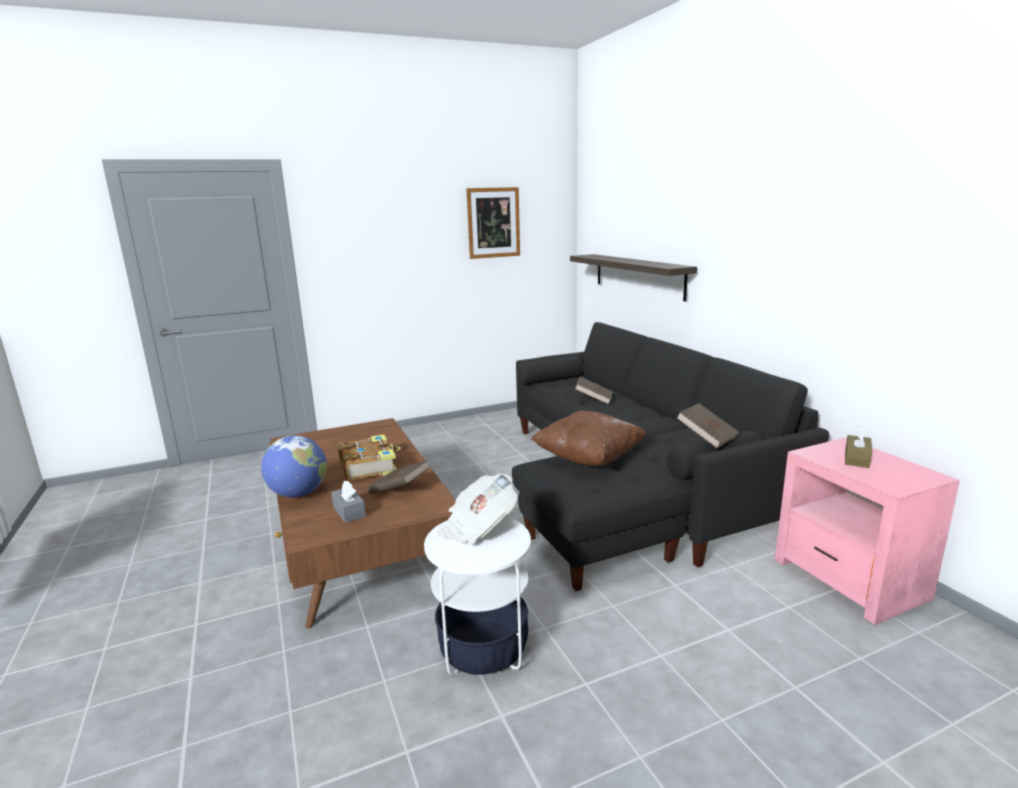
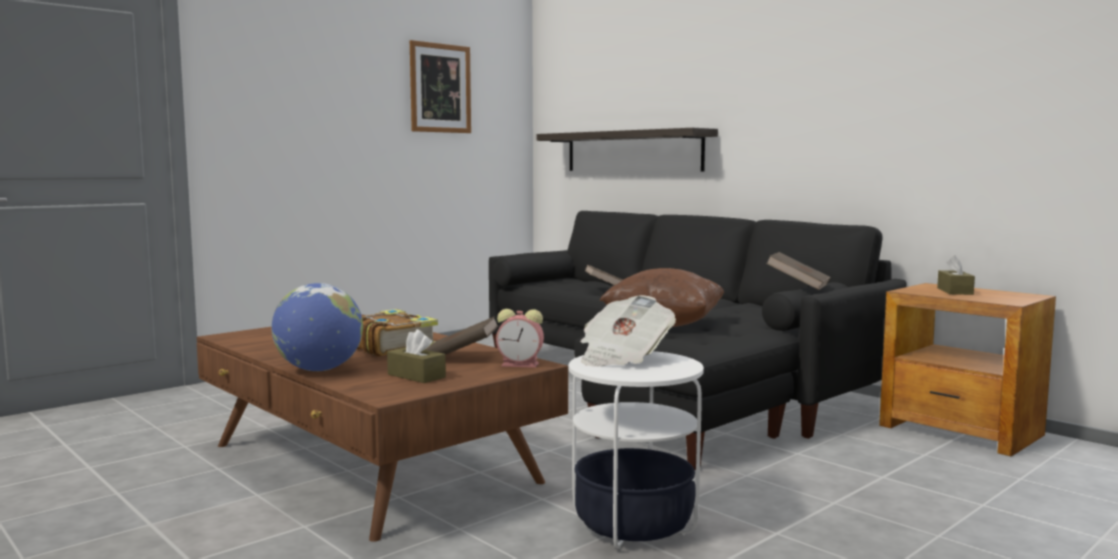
camera: 20 degrees left, 10 degrees down
(349, 512) = (416, 376): grey tissue box -> brown tissue box
(432, 506) = (522, 364): none -> alarm clock
(849, 579) = (961, 430): pink side table -> brown side table

